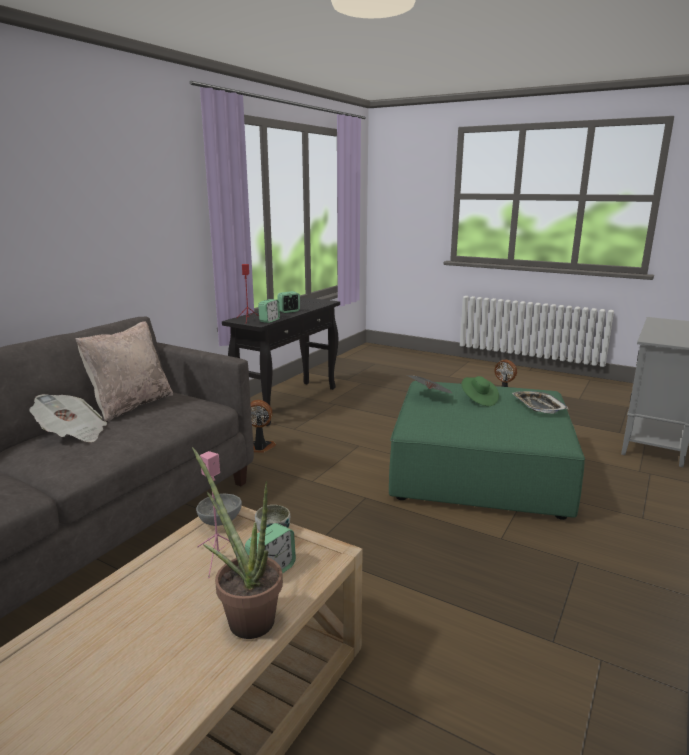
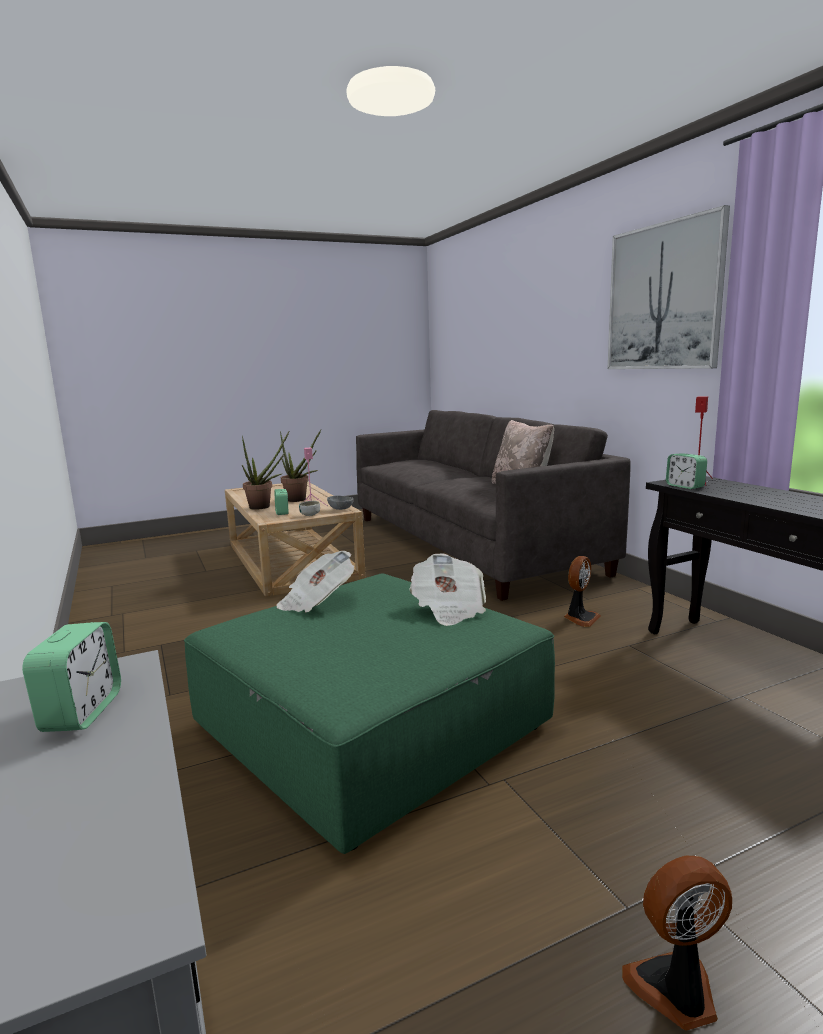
camera: 125 degrees right, 5 degrees down
(72, 434) = (479, 479): newspaper -> newspaper (316, 601)
(137, 188) = (663, 297): none -> picture
(154, 607) = (300, 500): none -> potted plant
(289, 311) = (760, 497): alarm clock -> alarm clock (82, 712)
(478, 400) = (396, 634): green hat -> none
(538, 406) = (309, 663): tray -> none

